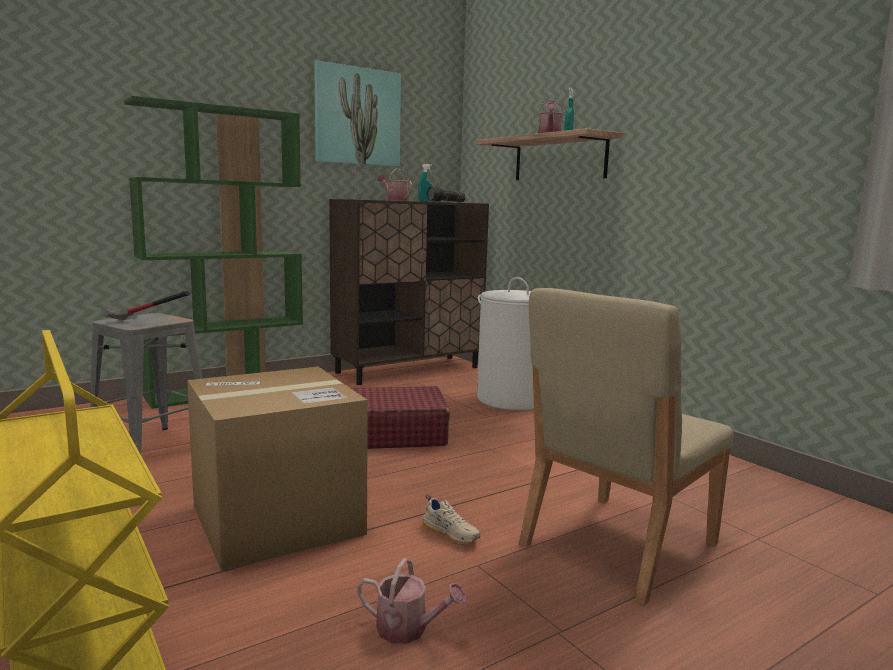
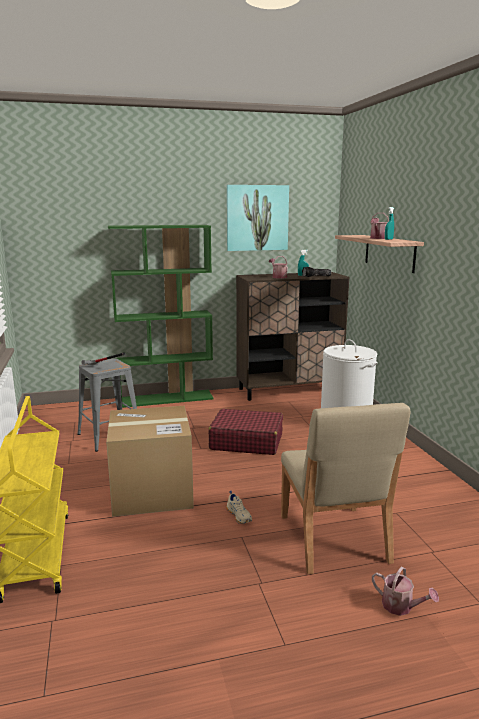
camera: 20 degrees right, 5 degrees up
(408, 629) = (183, 565): watering can -> watering can (401, 607)
(616, 544) = (333, 539): beige chair -> beige chair turned 75 degrees counterclockwise

